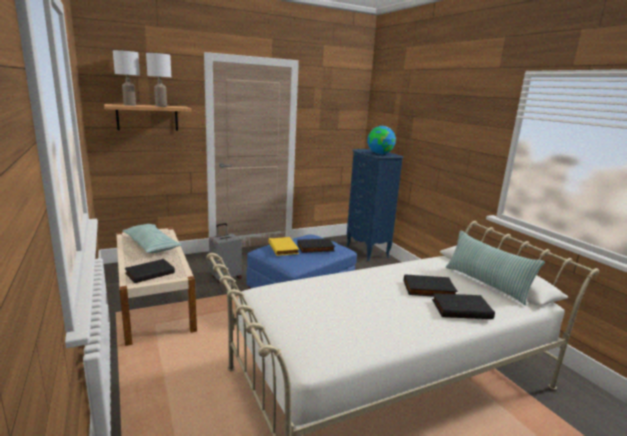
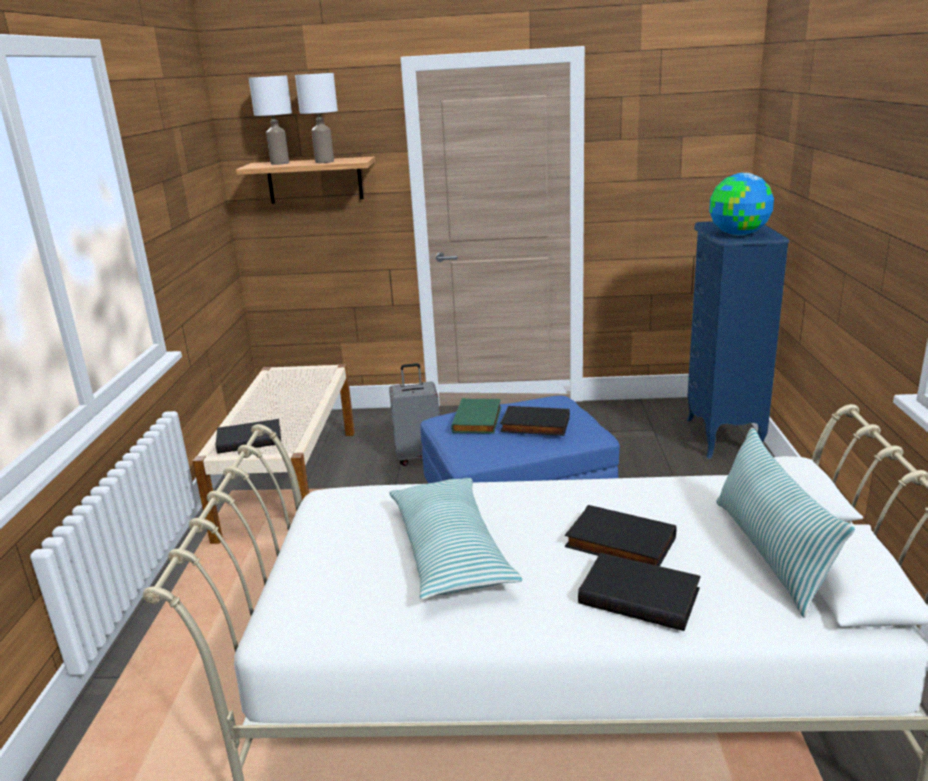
camera: 30 degrees right, 5 degrees up
(151, 245) = (290, 393): pillow -> pillow (450, 551)
(284, 248) = (479, 420): yellow book -> green book

